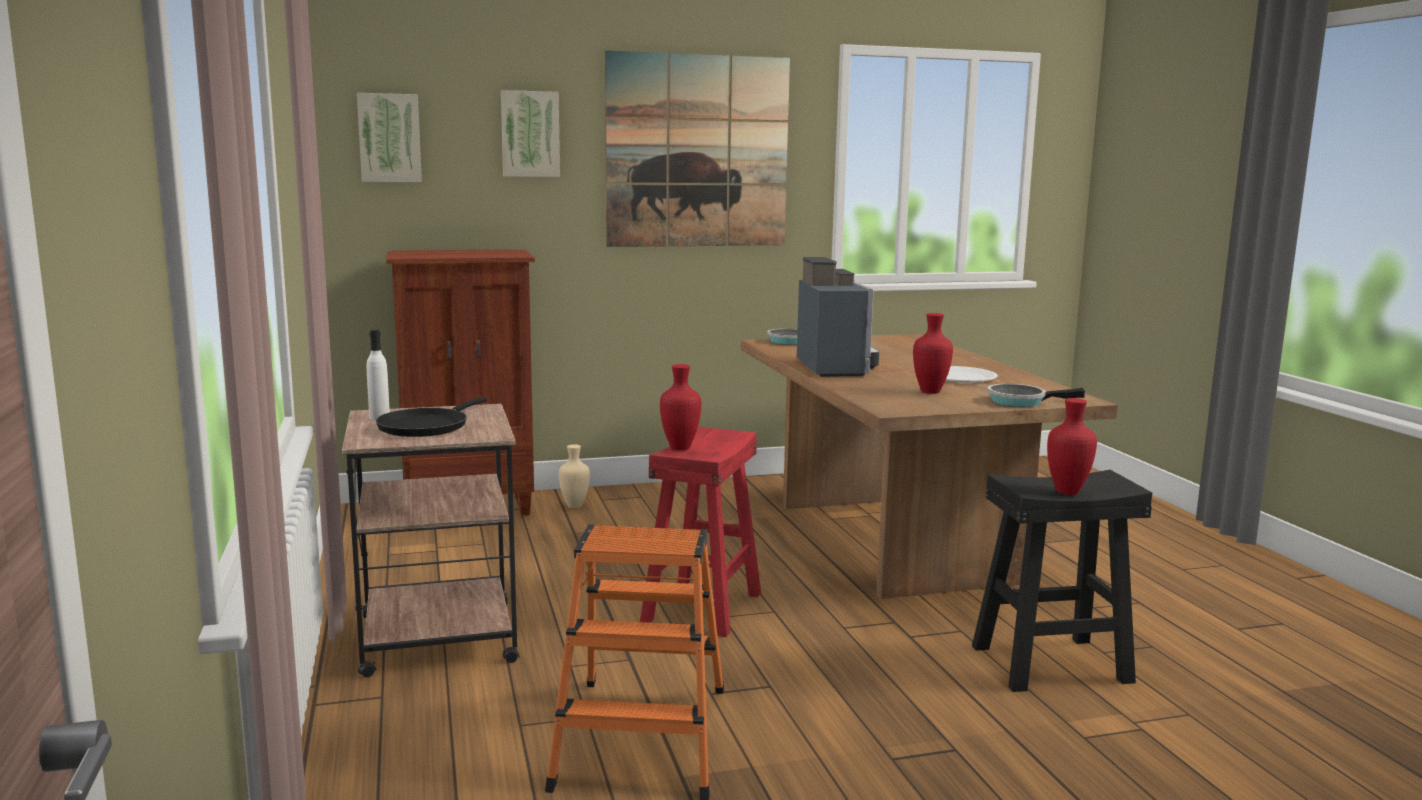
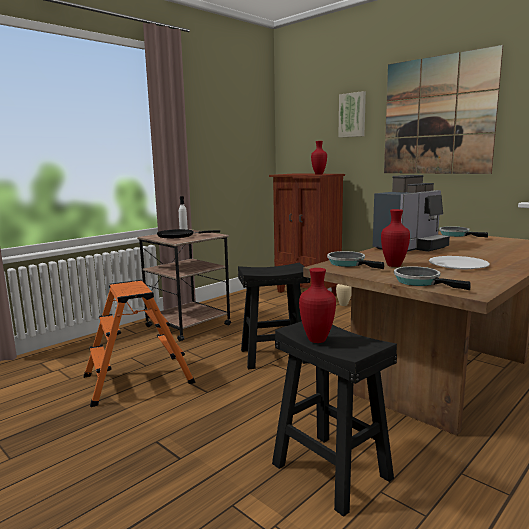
camera: 60 degrees right, 0 degrees up
(389, 138) = (300, 123): picture -> none
(680, 448) = (259, 267): red vase -> red vase (318, 174)
(703, 607) = (274, 356): red stool -> black stool
(891, 401) = (349, 263): none -> frying pan

